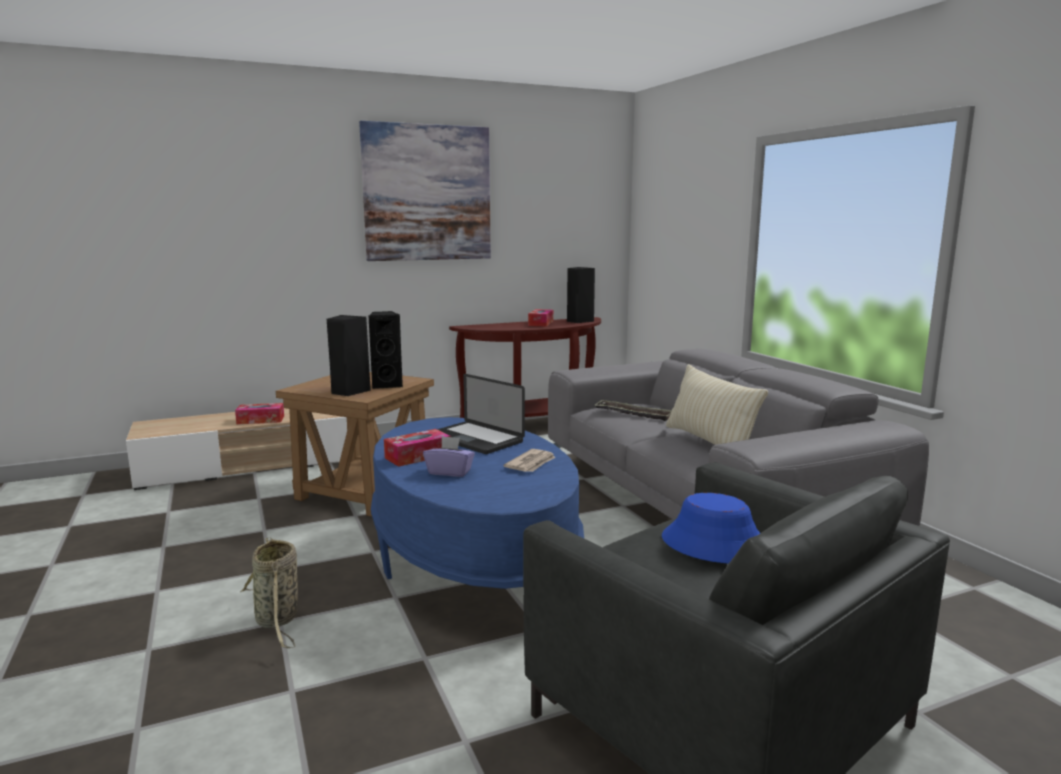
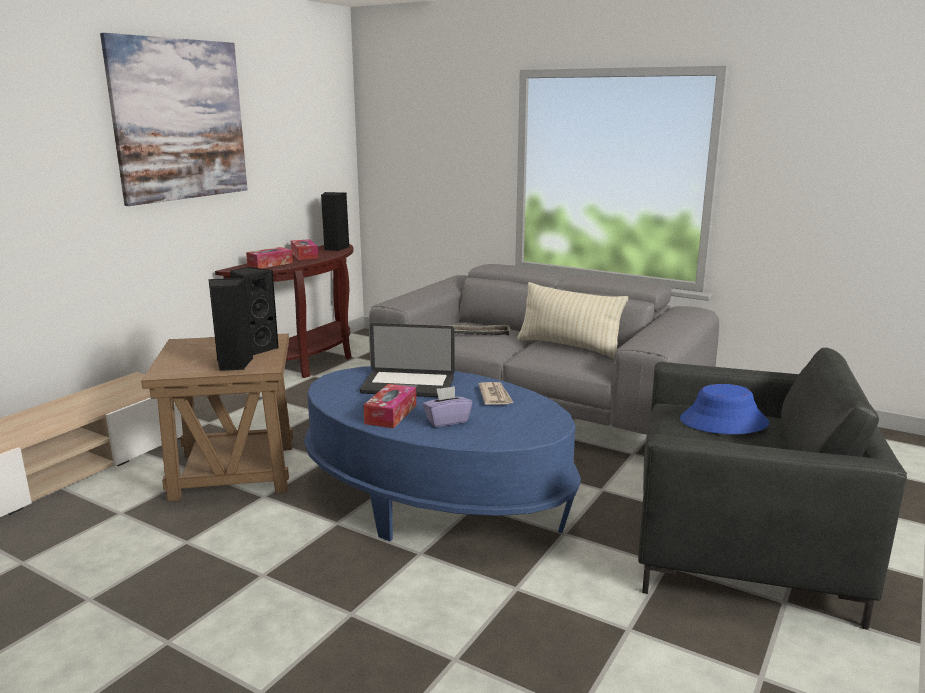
camera: 35 degrees left, 5 degrees up
(260, 420) = (56, 422): tissue box -> tissue box (270, 264)
(277, 621) = (348, 614): basket -> none

